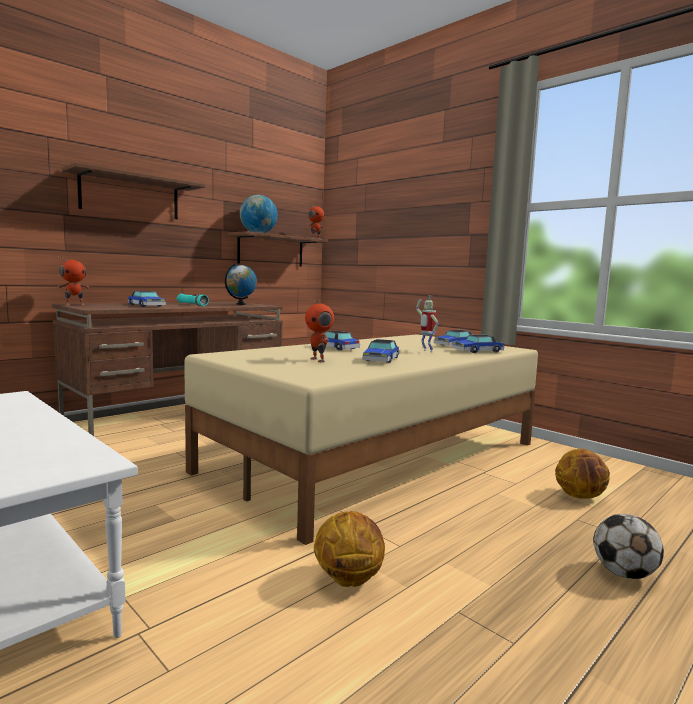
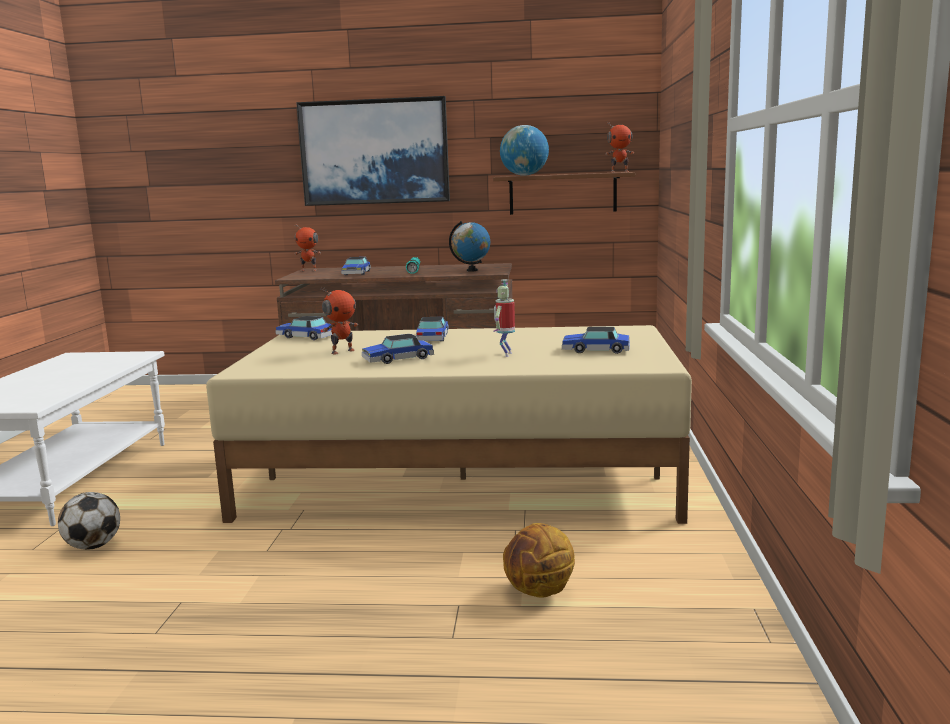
camera: 50 degrees right, 5 degrees up
(130, 196) = (374, 152): brown shelf -> picture
(318, 360) = (342, 351): toy robot -> toy robot turned 150 degrees counterclockwise
(348, 578) = (187, 552): basketball -> none
(477, 351) = (571, 363): toy car -> toy car (306, 336)
(624, 574) = (345, 655): football -> football (93, 546)

